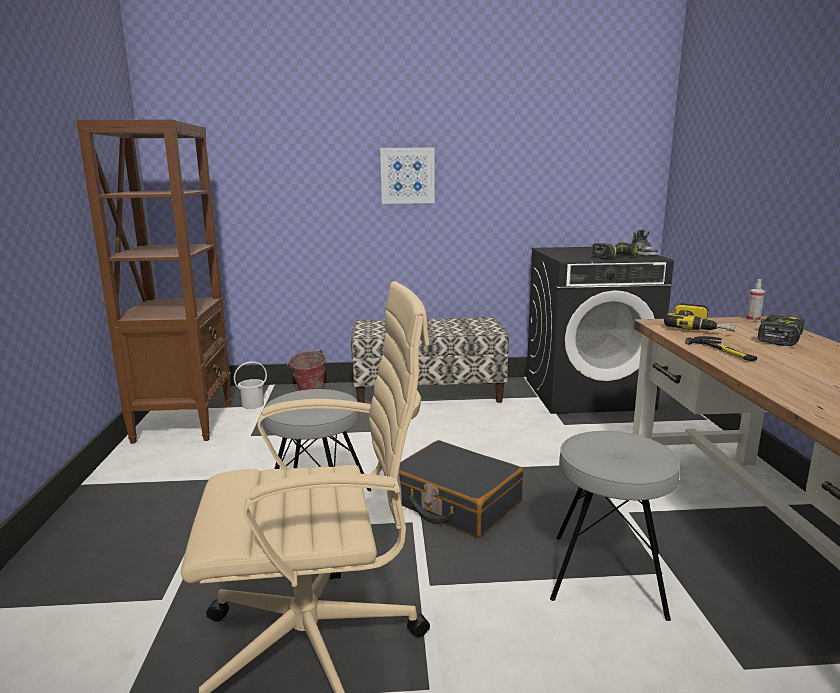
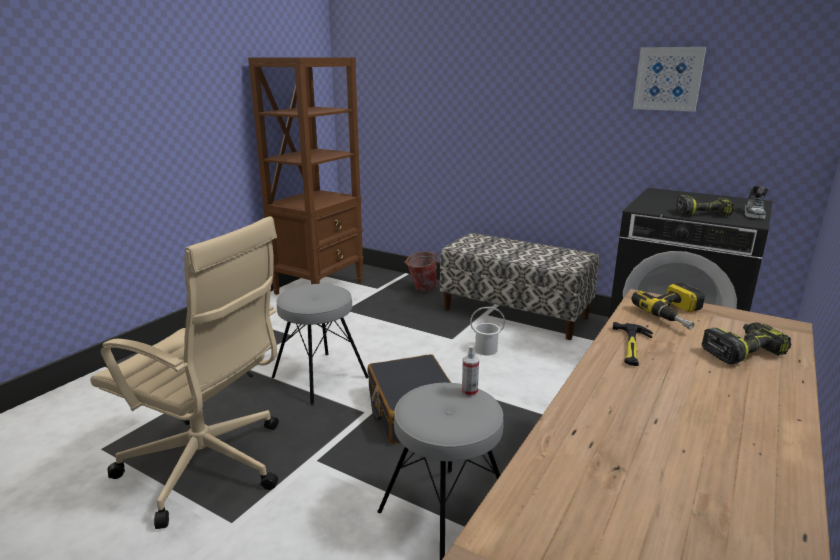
camera: 35 degrees right, 5 degrees up
(253, 405) = (375, 286): white bucket -> white bucket (486, 350)
(407, 175) = (529, 102): picture -> picture (668, 79)
(753, 319) = (774, 323): spray bottle -> spray bottle (469, 392)

